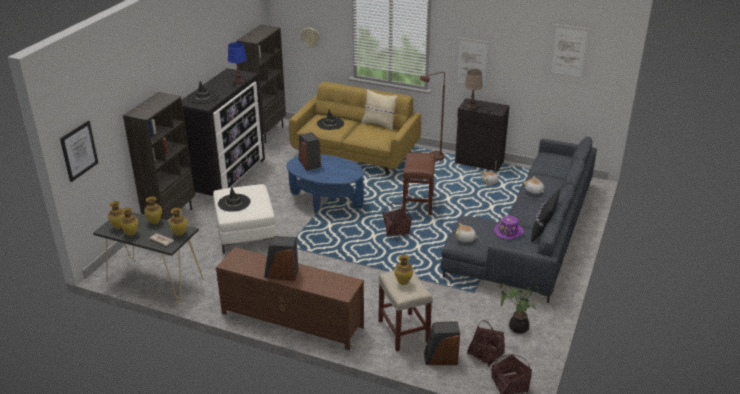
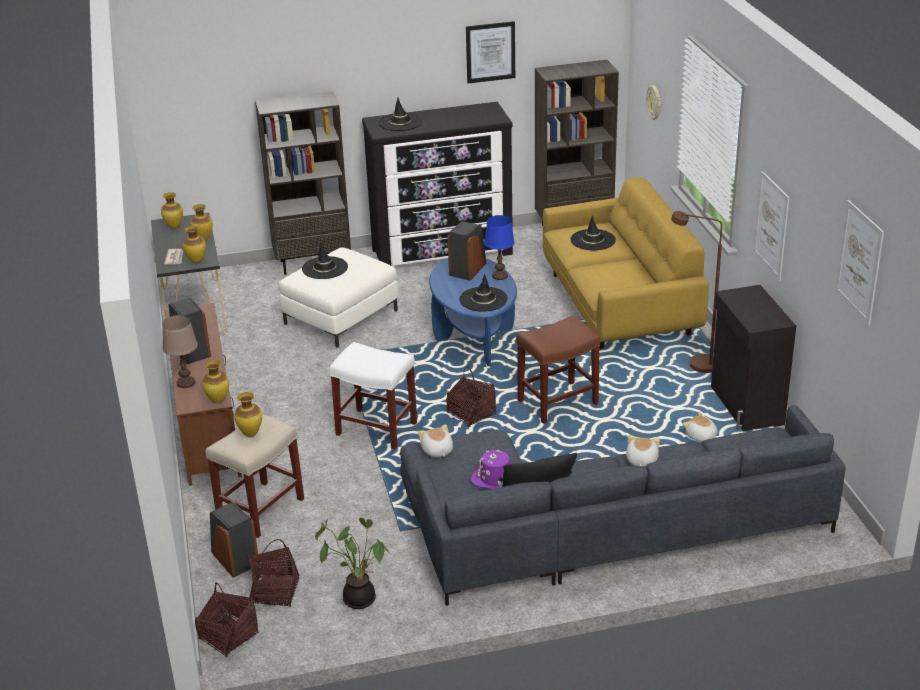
camera: 55 degrees right, 0 degrees up
(79, 151) = (169, 119): picture -> picture (490, 52)
(131, 233) = (169, 238): vase -> vase (218, 400)
(239, 81) = (470, 122): blue table lamp -> blue table lamp (499, 276)
(345, 171) = (483, 299): none -> black hat
(374, 263) = (377, 429): none -> white stool
(379, 124) = (647, 272): beige pillow -> none
(472, 107) = (736, 300): brown table lamp -> brown table lamp (186, 383)

